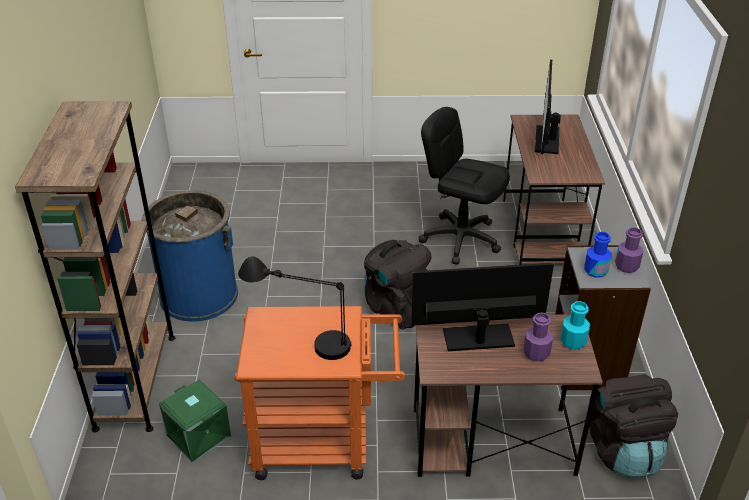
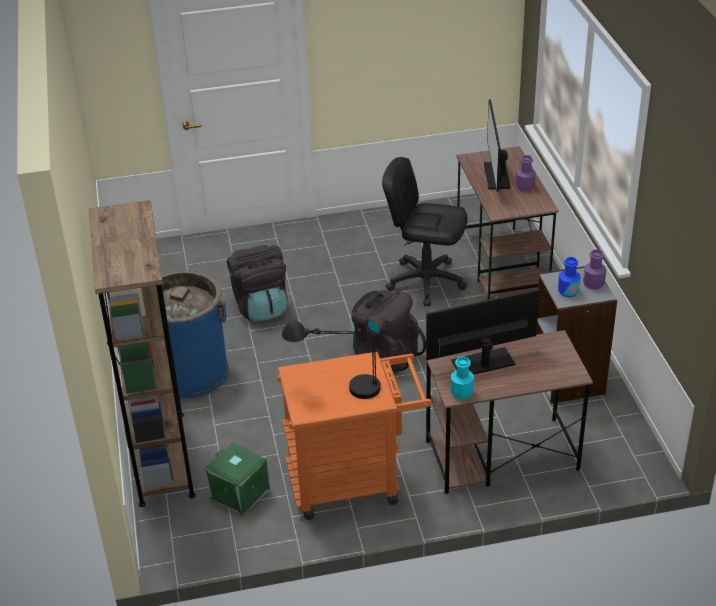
camera: 10 degrees left, 0 degrees up
(536, 353) = (534, 367): purple bottle -> purple bottle (525, 187)
(573, 341) = (561, 353): turquoise bottle -> turquoise bottle (462, 392)
(623, 449) = (614, 443): black backpack -> black backpack (261, 306)

